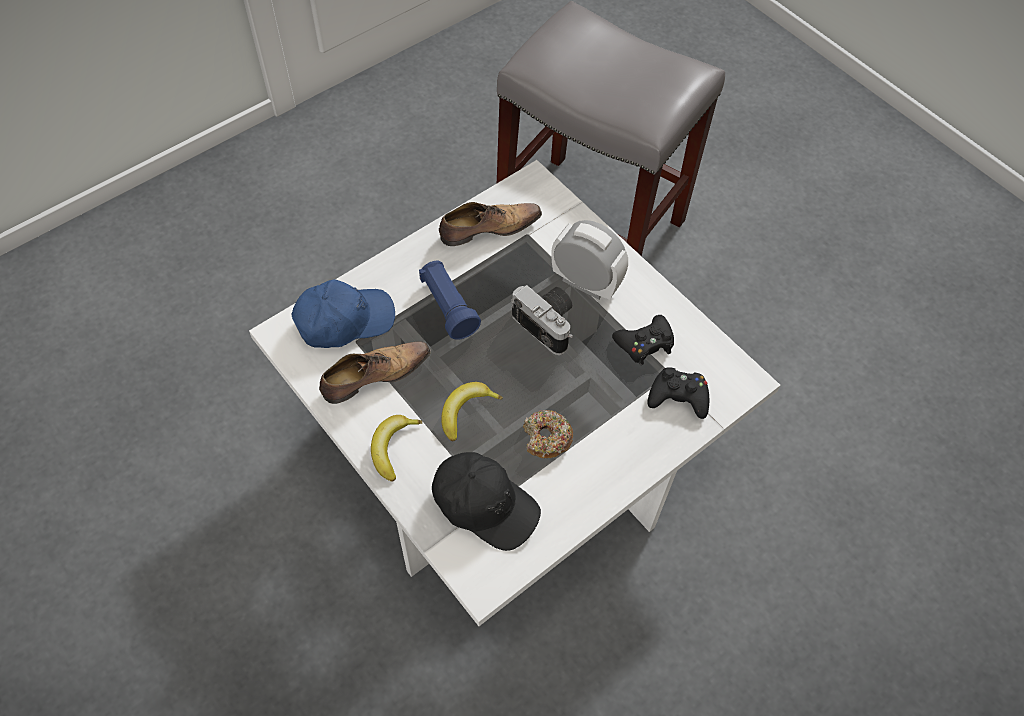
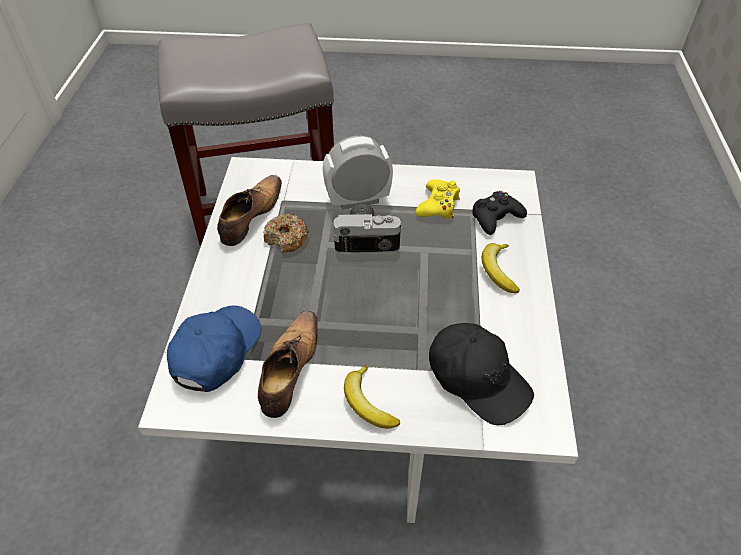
camera: 45 degrees left, 10 degrees down
(448, 307) = (286, 281): blue flashlight -> none
(465, 411) = (385, 333): banana -> banana (498, 271)
(484, 504) = (477, 378): black cap -> black cap turned 60 degrees clockwise
(546, 438) = (458, 304): donut -> donut (286, 238)
(645, 344) = (438, 205): black game controller -> yellow game controller

